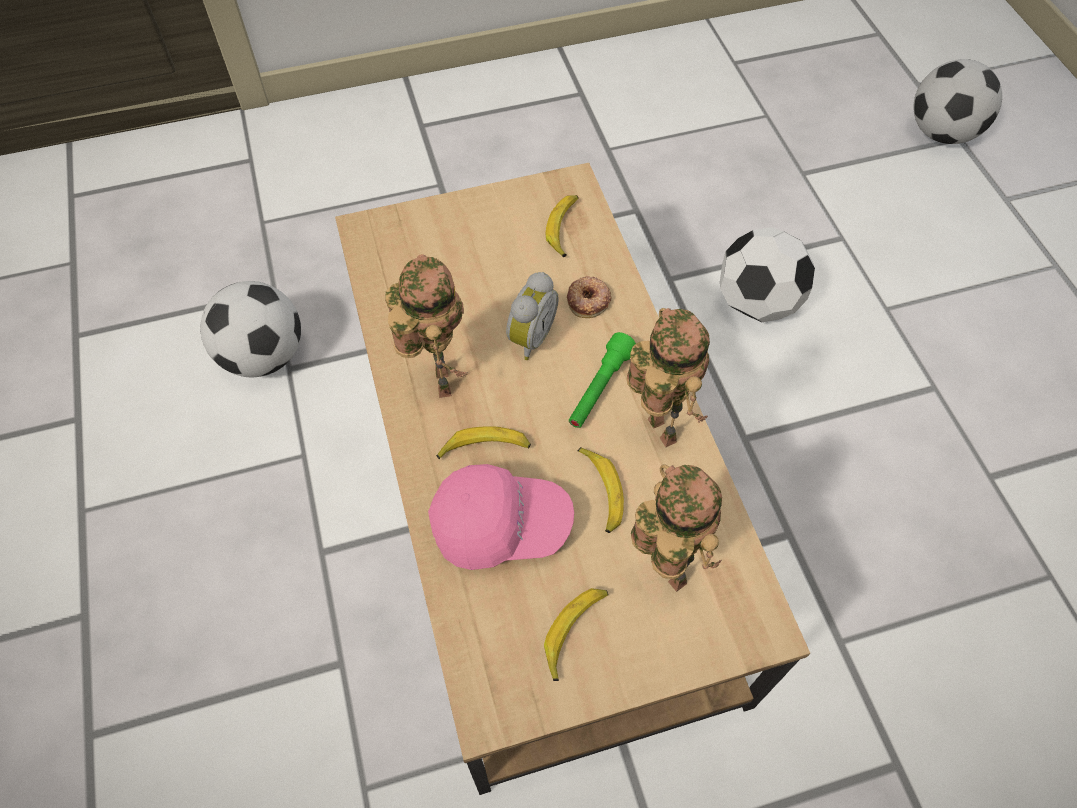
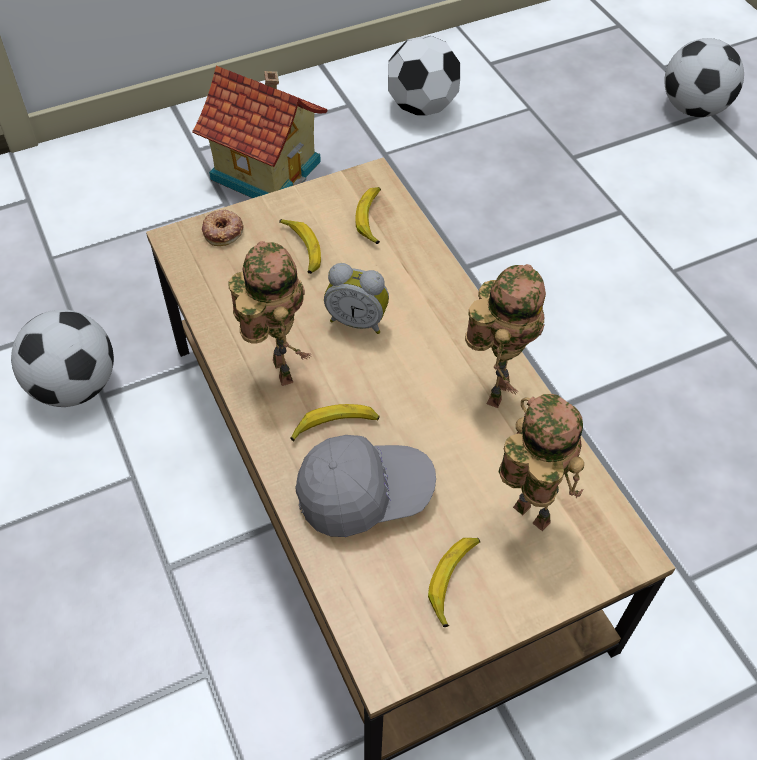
camera: 10 degrees left, 5 degrees down
(487, 152) = (267, 168): none -> toy house
(500, 525) = (364, 494): pink cap -> grey cap
(529, 337) = (358, 320): alarm clock -> alarm clock turned 90 degrees clockwise
(588, 300) = (408, 280): donut -> donut (223, 231)
(599, 388) = (433, 358): green flashlight -> none
(601, 492) = (453, 451): banana -> banana (302, 249)
(656, 430) = (494, 389): toy robot -> toy robot turned 60 degrees clockwise
(756, 303) = (552, 280): football -> football (421, 107)

